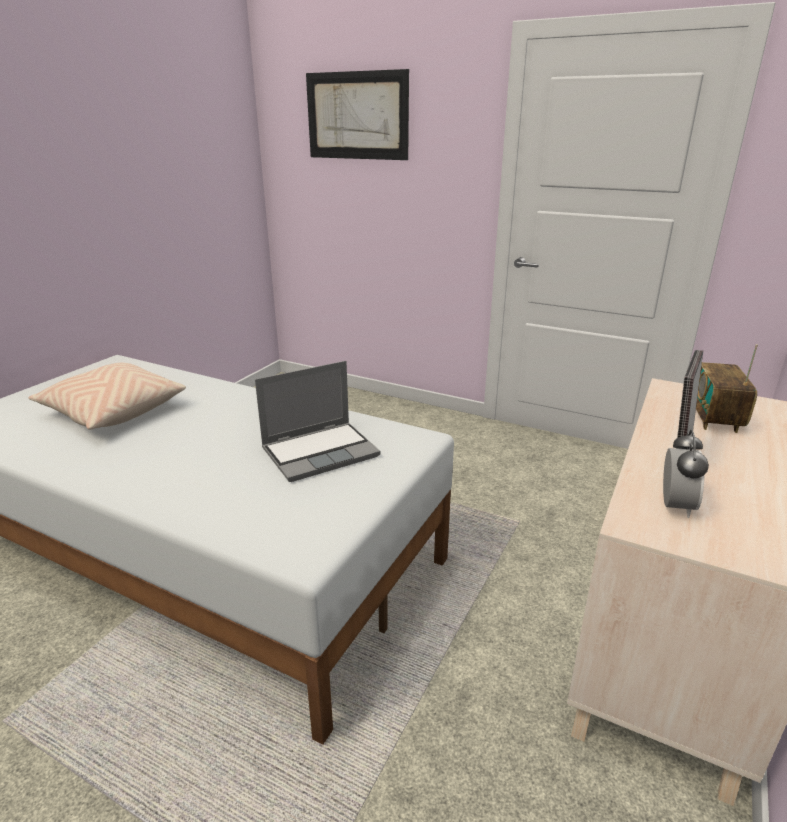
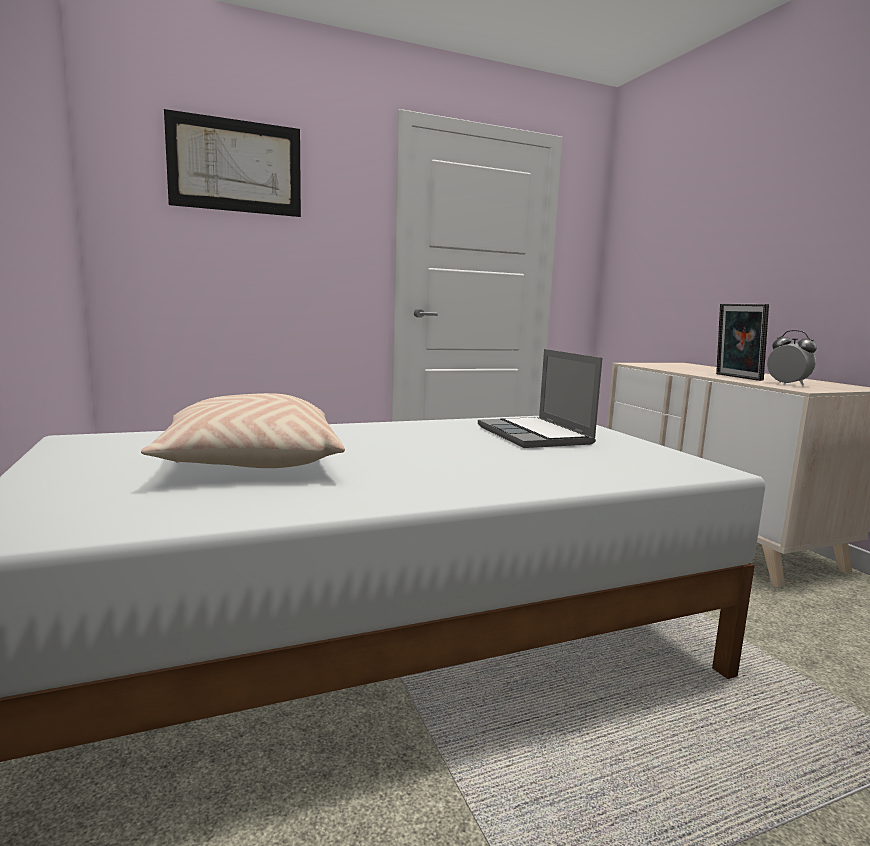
camera: 50 degrees left, 15 degrees down
(321, 452) = (535, 435): laptop -> laptop turned 150 degrees clockwise
(714, 418) = (685, 367): radio -> none

